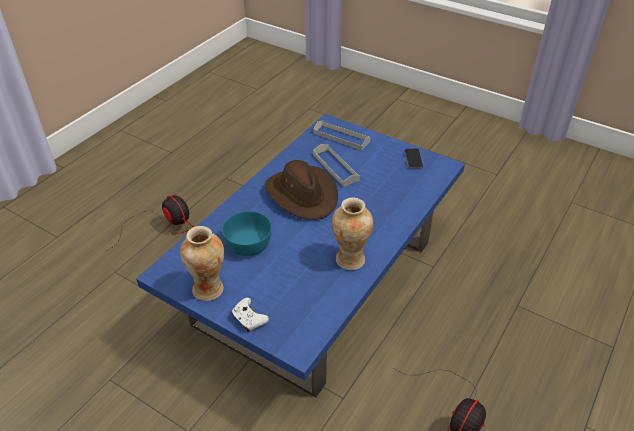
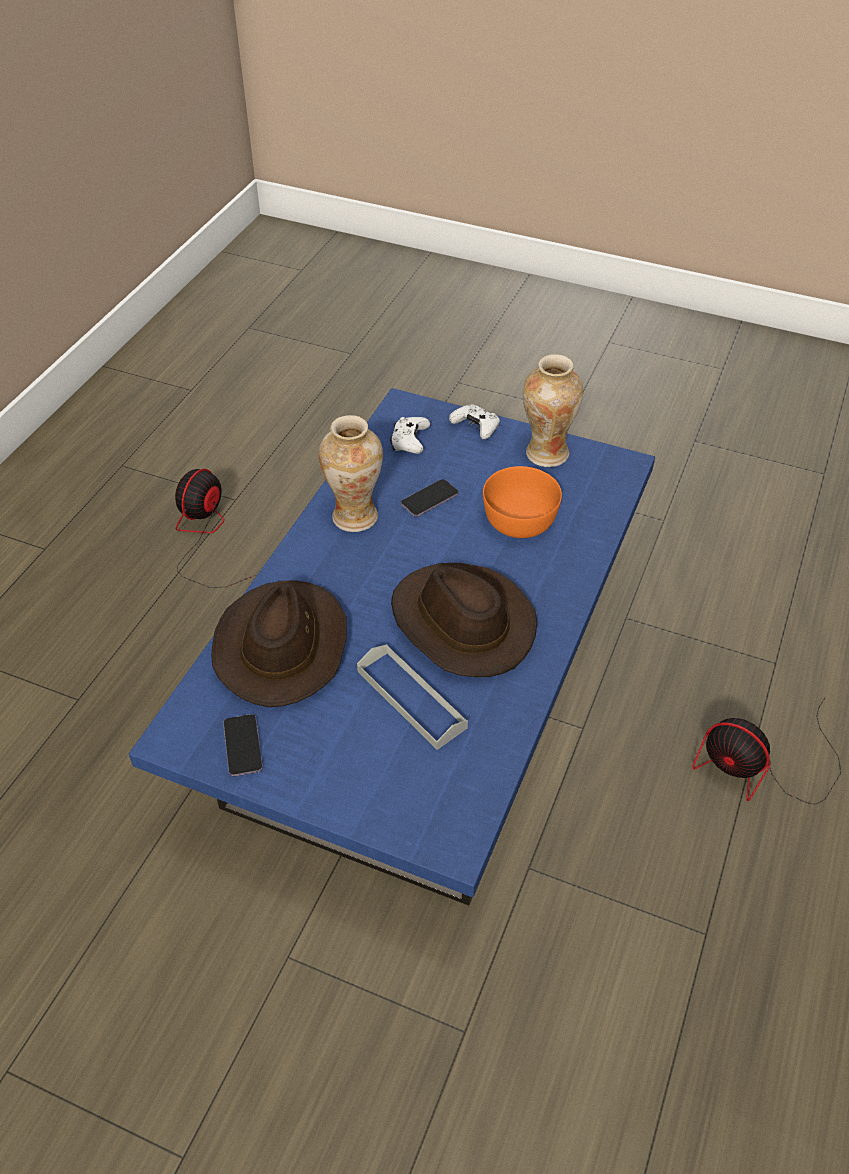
camera: 170 degrees right, 5 degrees up
(247, 244) = (520, 519): turquoise bowl -> orange bowl
(300, 265) = (429, 499): none -> phone
(302, 313) = (409, 442): none -> white game controller
(341, 137) = (414, 794): grey tray -> none
(396, 195) = (282, 645): none -> brown hat

